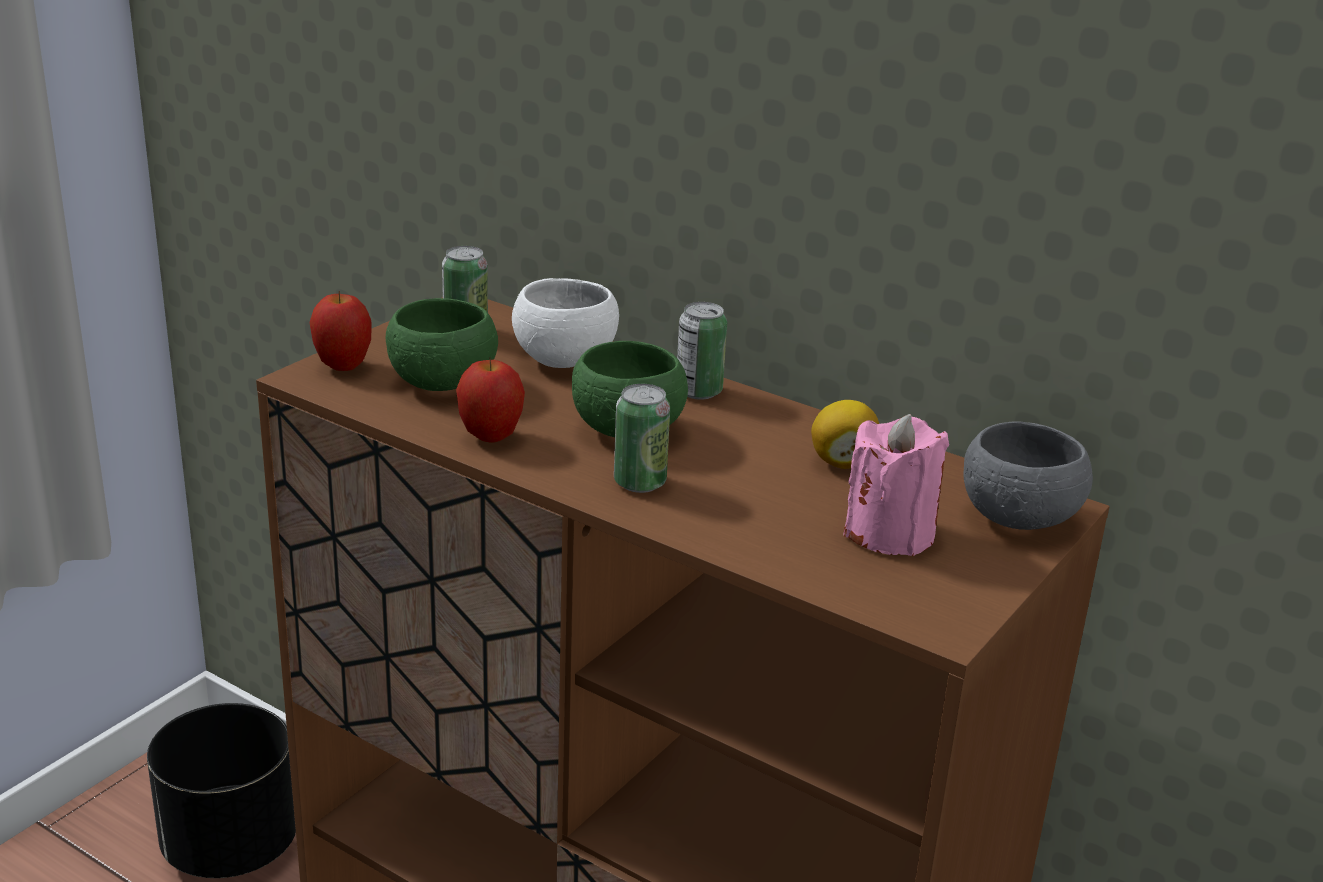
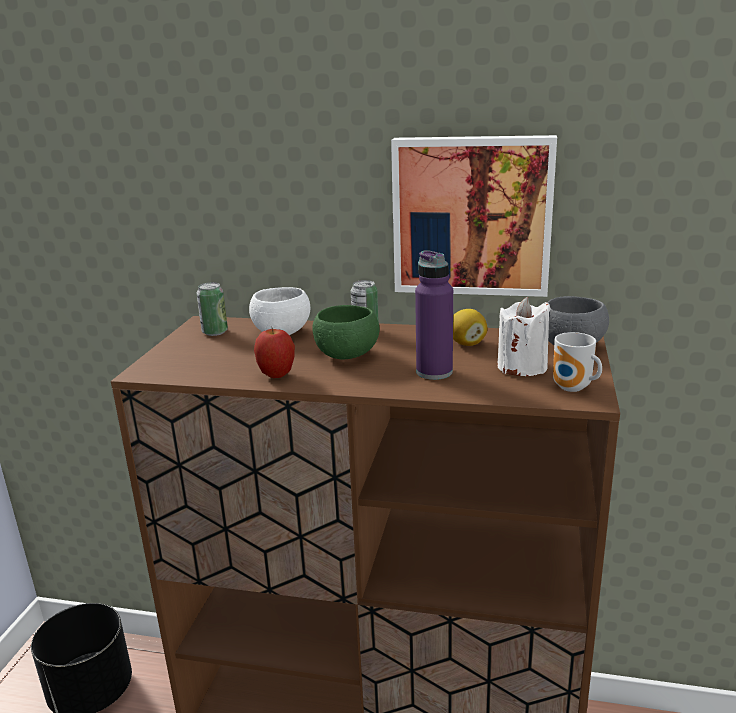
camera: 20 degrees left, 5 degrees down
(343, 367) = (159, 363): apple -> none
(442, 383) = (225, 358): green bowl -> none
(639, 482) = (377, 376): can -> none
(735, 501) = (434, 372): none -> purple bottle
(889, 533) = (522, 367): pink candle -> white candle
(916, 231) = (472, 215): none -> picture
(932, 599) = (573, 389): none -> mug

